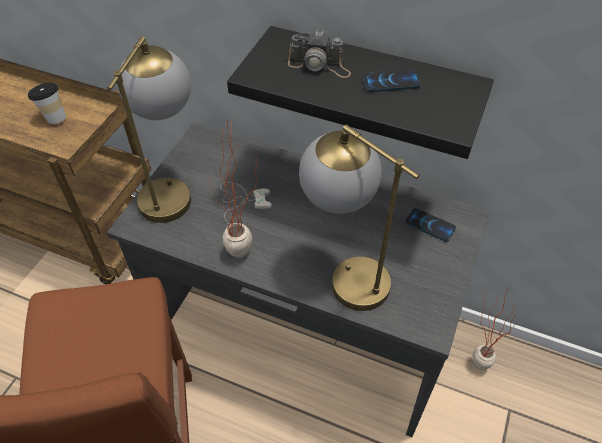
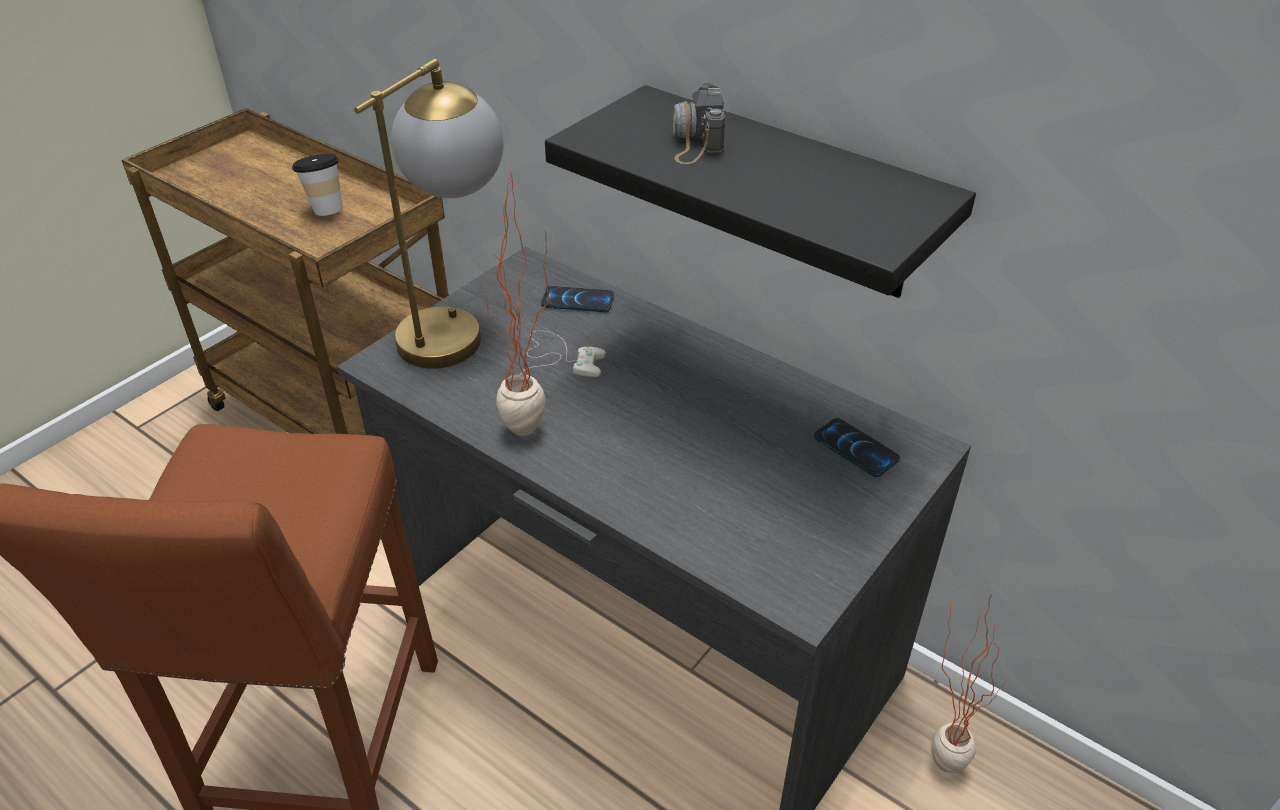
camera: 15 degrees right, 10 degrees down
(320, 65) = (696, 139): camera -> camera turned 60 degrees clockwise
(344, 272) = (682, 489): table lamp -> none
(390, 82) = (799, 173): phone -> phone (577, 301)

